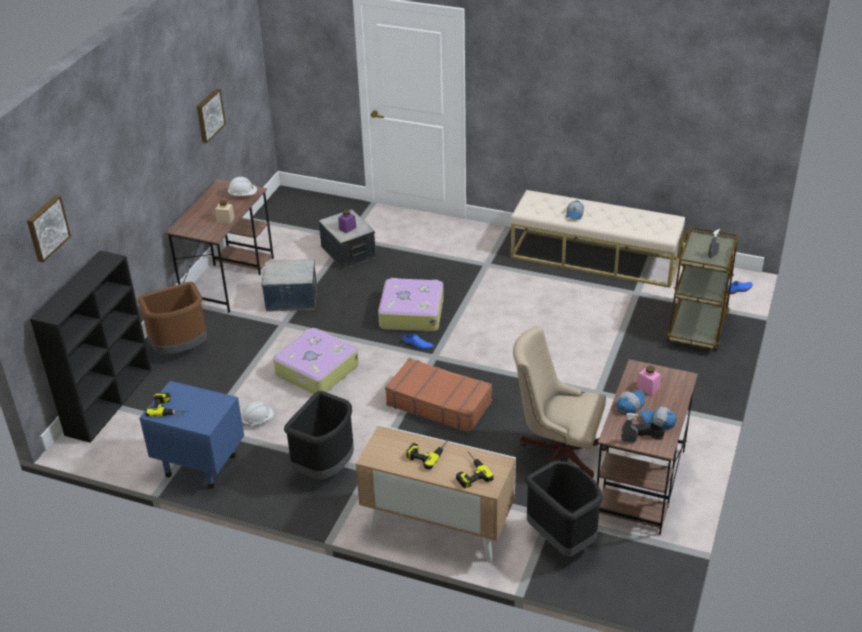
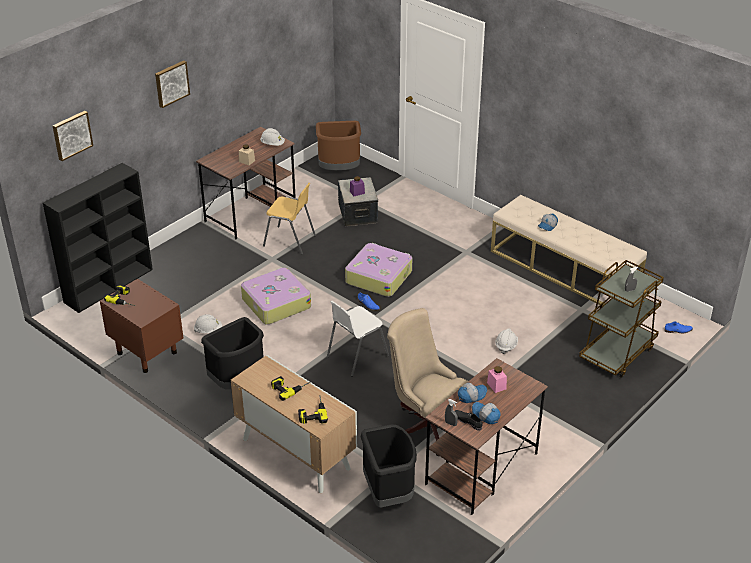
camera: 20 degrees right, 0 degrees up
(181, 349) = (183, 258): brown trash can -> brown trash can (339, 170)
(199, 465) = (146, 352): blue nightstand -> brown nightstand
(209, 115) = (260, 72): picture -> picture (171, 83)
(291, 299) = (290, 241): storage box -> yellow chair
(439, 403) = (356, 356): brown suitcase -> white chair
(586, 349) = (506, 346): none -> white hard hat

